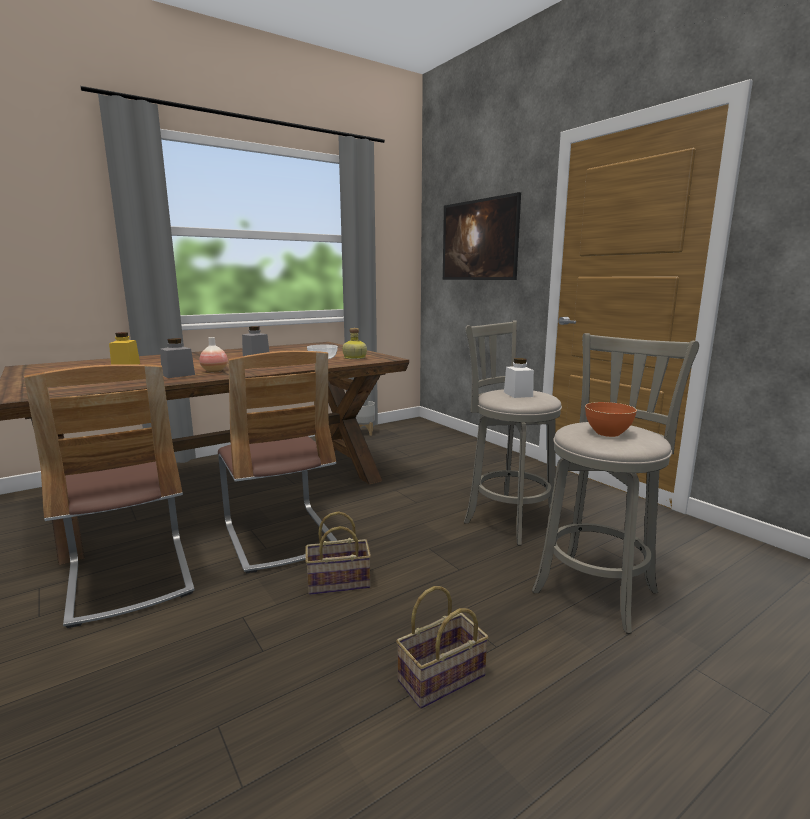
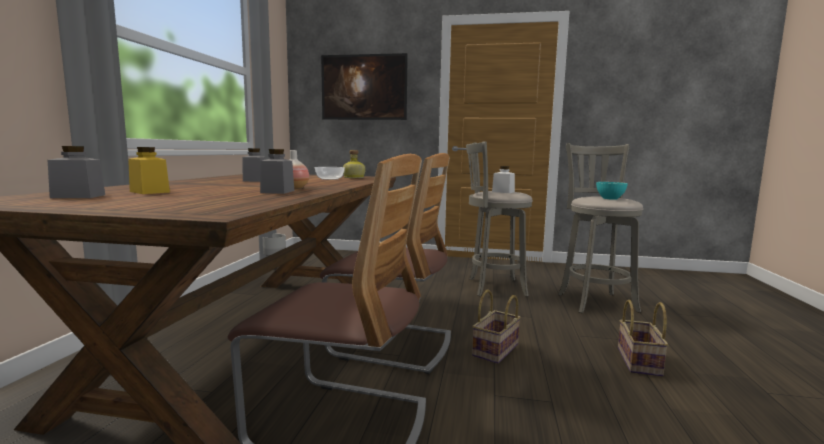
camera: 45 degrees left, 5 degrees down
(79, 366) = (78, 196): none -> grey jar
(607, 433) = (610, 198): orange bowl -> turquoise bowl

